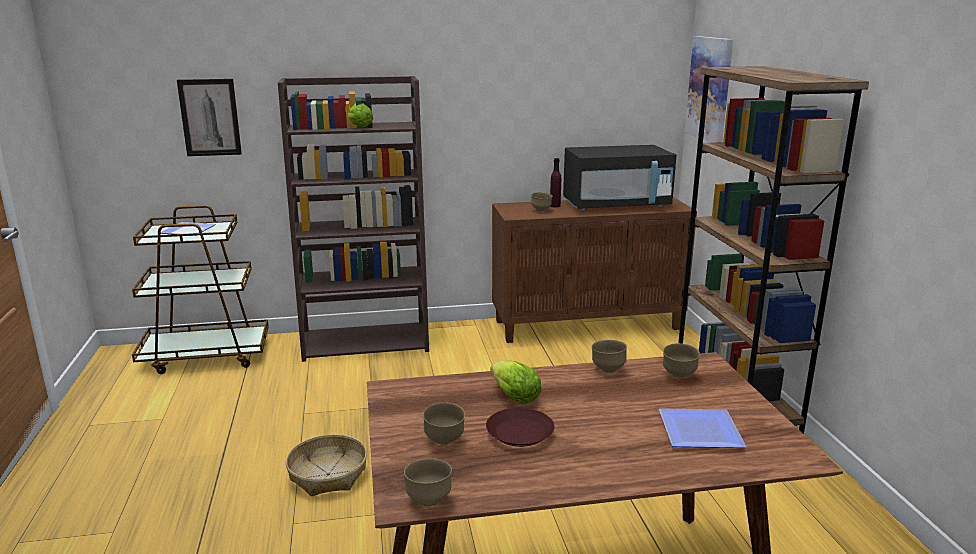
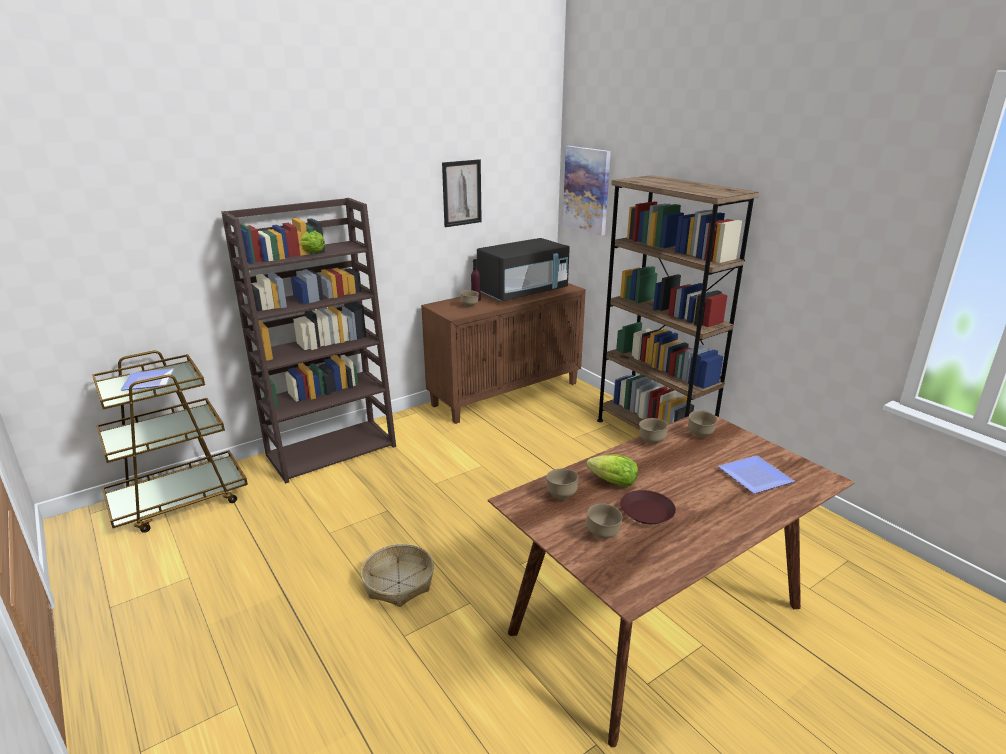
camera: 25 degrees left, 5 degrees up
(210, 117) = (146, 259): picture -> picture (462, 193)
(428, 500) = (644, 588): brown bowl -> brown bowl (561, 496)

